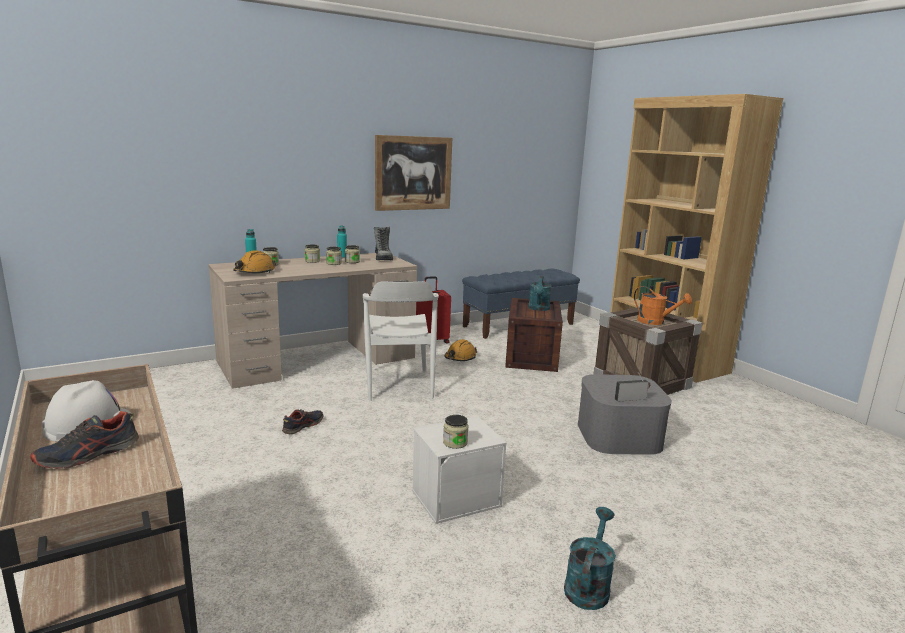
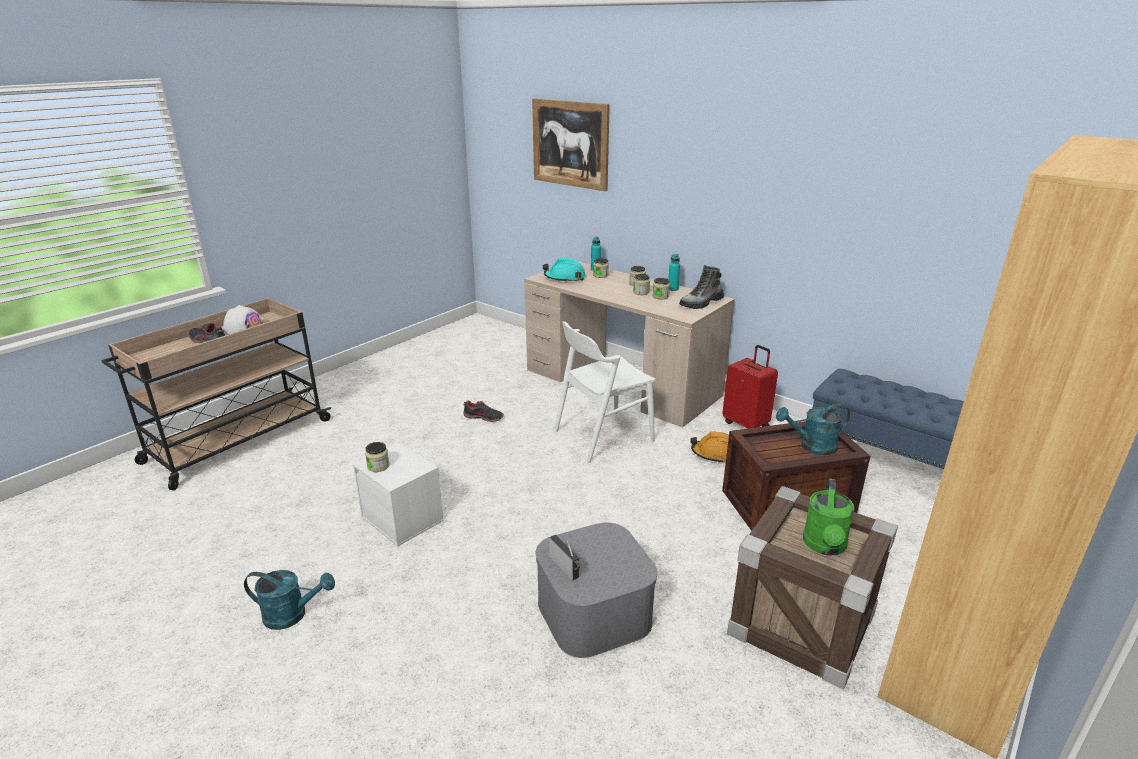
camera: 70 degrees right, 10 degrees up
(254, 272) = (565, 278): orange hard hat -> turquoise hard hat
(413, 173) = (787, 208): picture -> picture (570, 144)
(655, 322) = (825, 546): orange watering can -> green watering can

